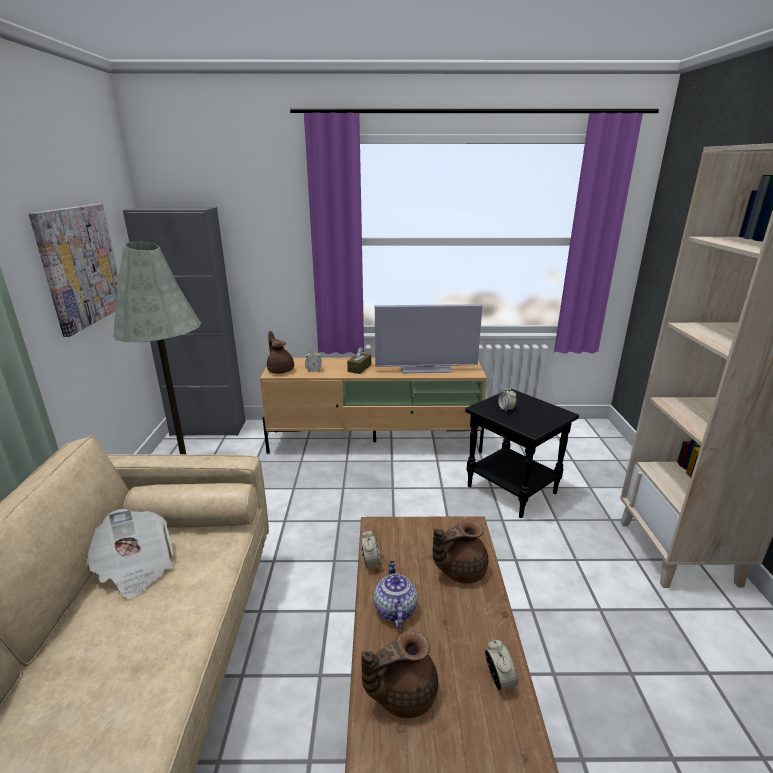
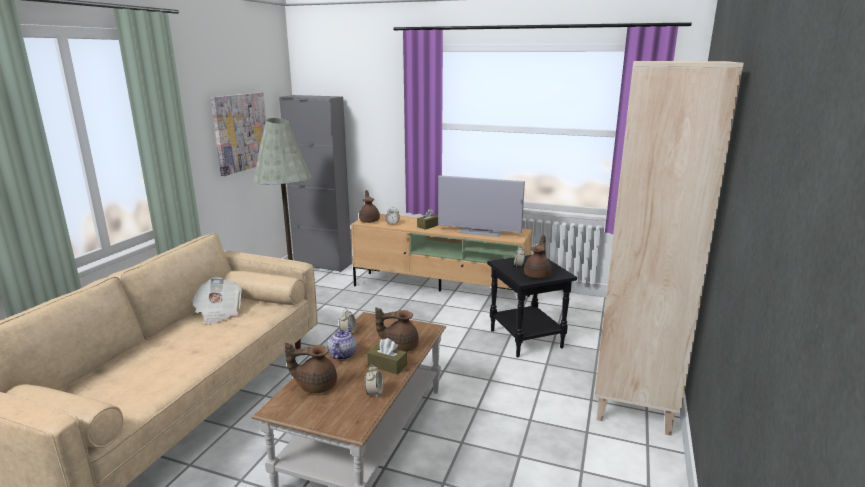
camera: 20 degrees right, 5 degrees down
(472, 613) = (387, 365): none -> brown tissue box
(538, 419) = (538, 275): none -> brown teapot

